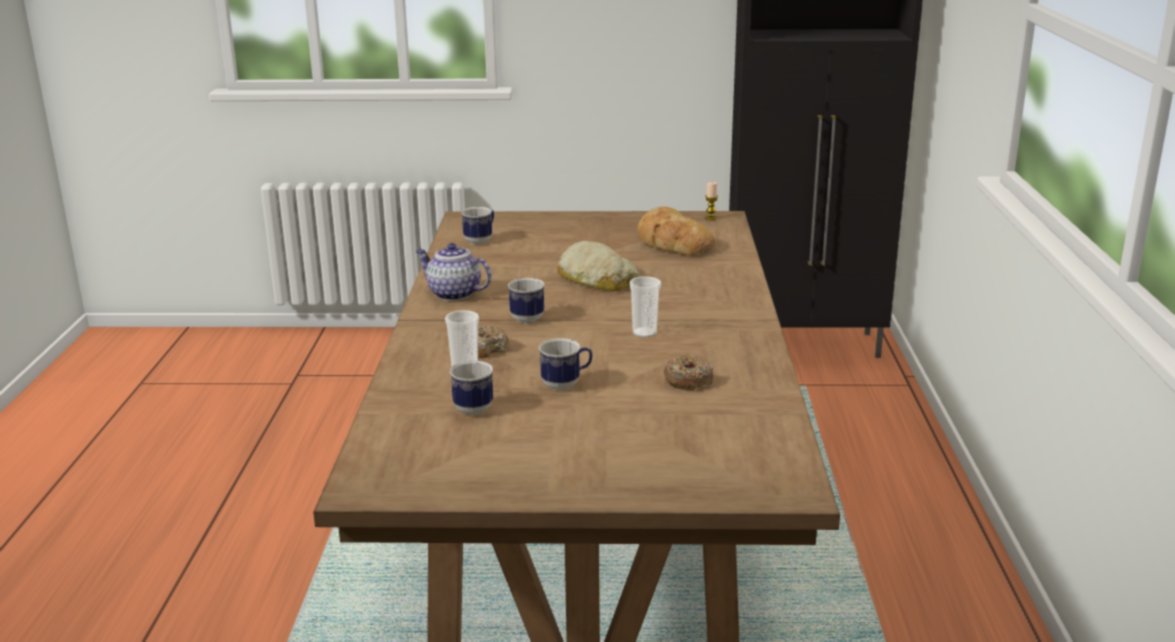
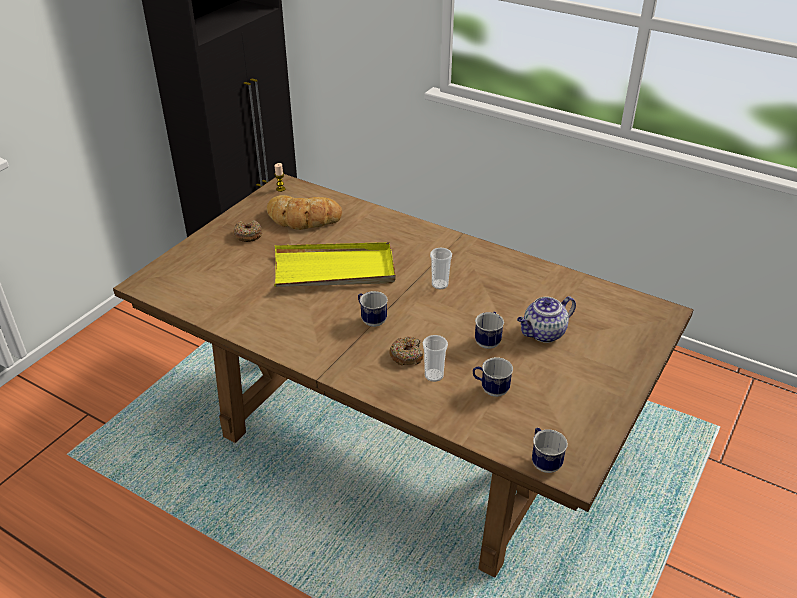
camera: 60 degrees left, 15 degrees up
(453, 294) = (295, 339): teapot -> teapot (543, 333)
(481, 240) = (202, 292): mug -> mug (543, 461)
(597, 278) = (334, 269): bread -> yellow tray
(688, 380) = (518, 295): donut -> donut (248, 235)

